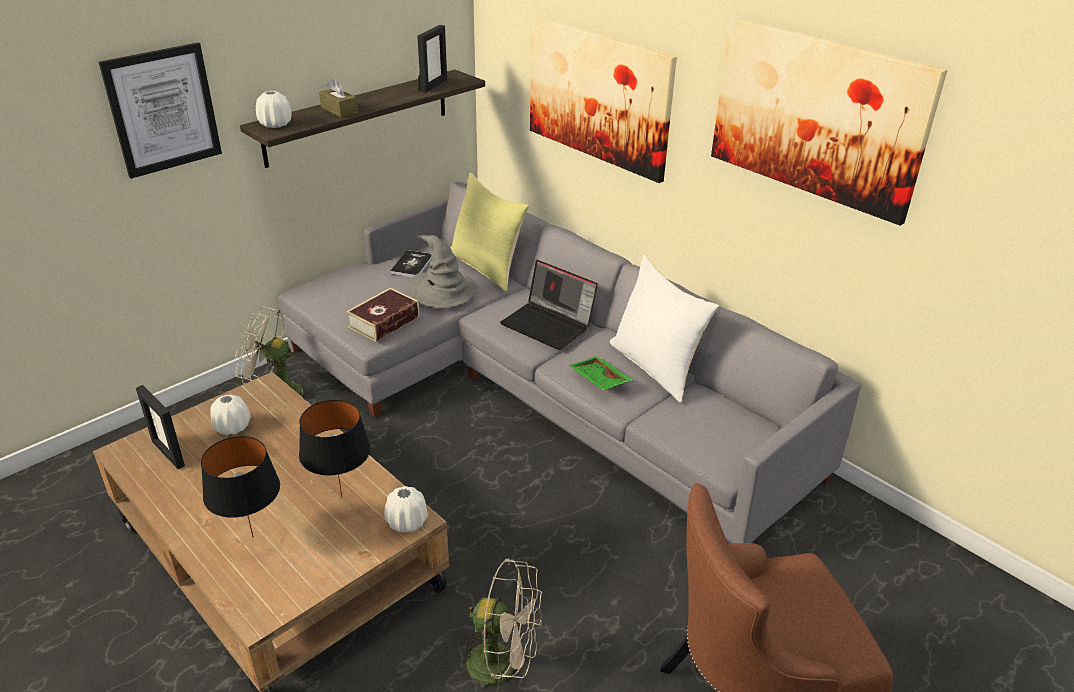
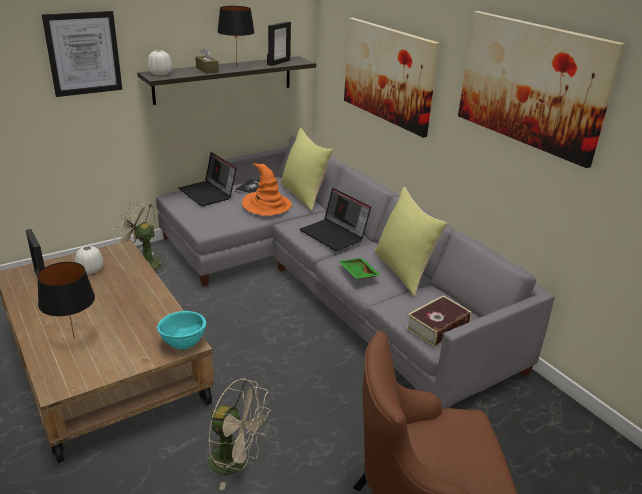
camera: 10 degrees right, 5 degrees down
(342, 497) = (145, 322): black table lamp -> black table lamp (237, 66)
(354, 282) = (208, 193): none -> laptop
(384, 322) = (219, 219): book -> book (437, 327)
(407, 522) = (183, 345): white vase -> turquoise bowl
(443, 291) = (267, 205): grey hat -> orange hat
(656, 367) = (404, 270): white pillow -> yellow pillow

